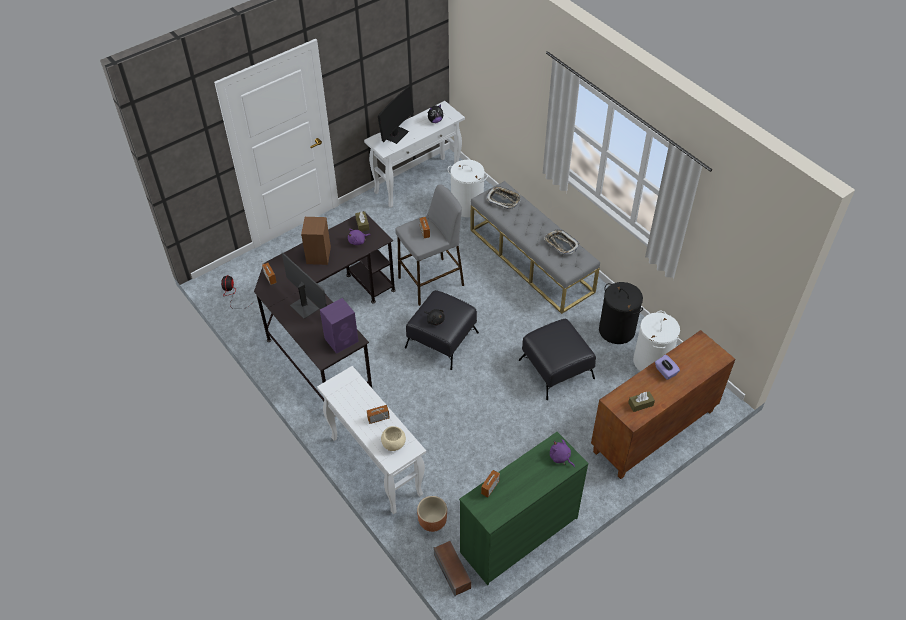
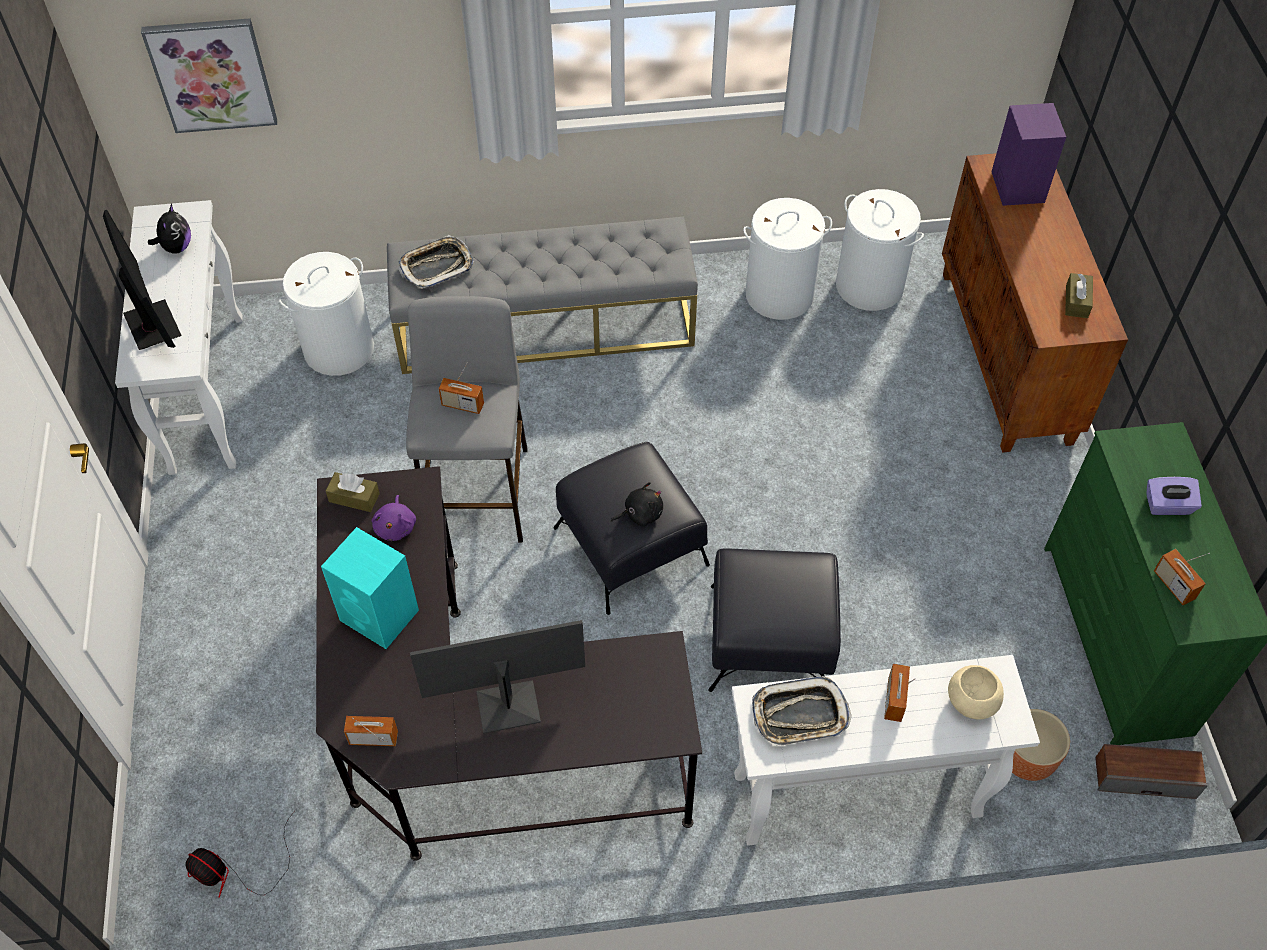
camera: 60 degrees left, 5 degrees up
(318, 256) = (381, 616): brown speaker -> turquoise speaker
(342, 339) = (646, 675): purple speaker -> purple speaker (1017, 186)
(481, 71) = (212, 74): none -> picture
(556, 368) = (805, 413): black ottoman -> black ottoman (769, 639)
(560, 457) = (1154, 453): purple plush toy -> none
(561, 244) = (608, 243): tray -> tray (799, 715)
(617, 330) = (780, 294): black laundry basket -> white laundry basket
(665, 372) = (1027, 239): purple tissue box -> purple tissue box (1168, 506)

